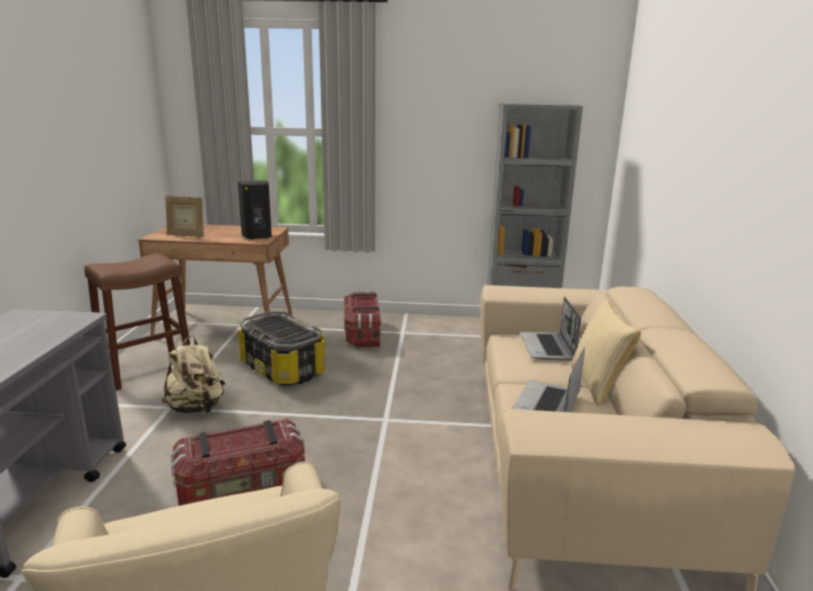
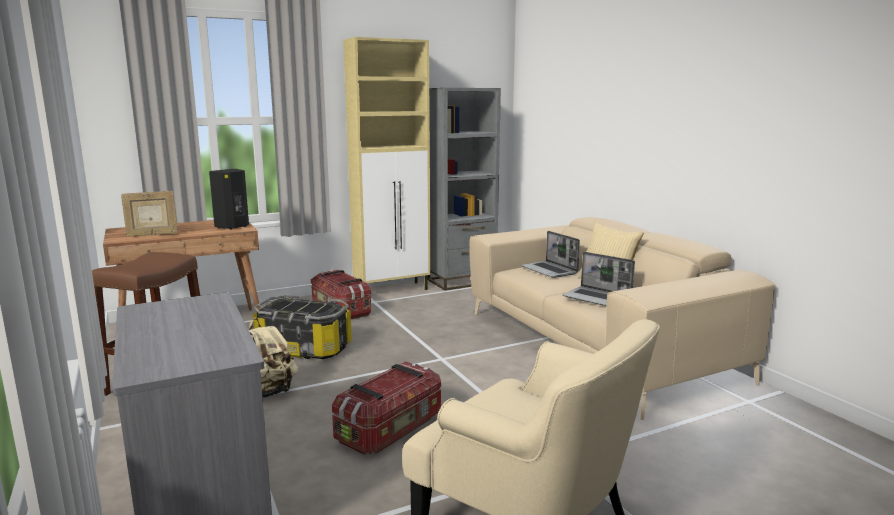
camera: 30 degrees left, 5 degrees down
(436, 323) = (393, 290): none -> beige cabinet
(547, 405) = (598, 298): laptop -> laptop turned 45 degrees counterclockwise

